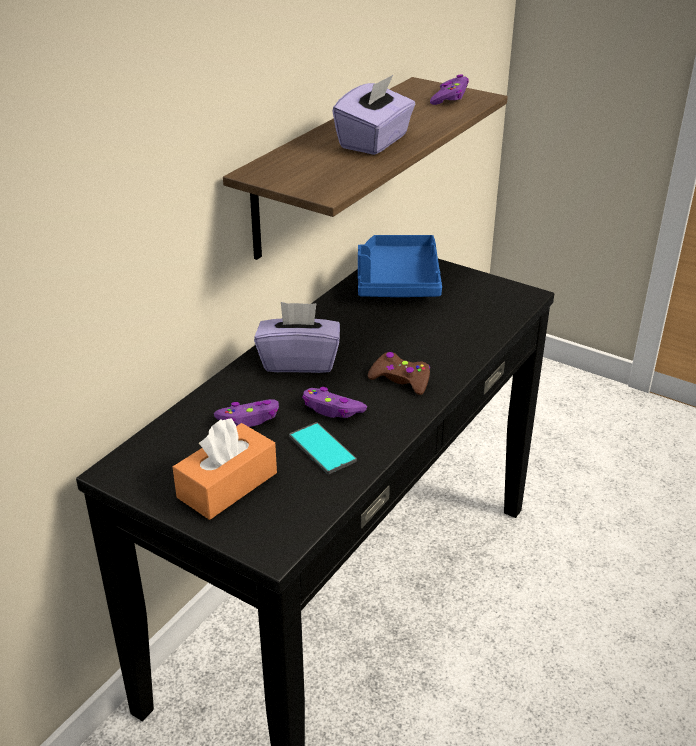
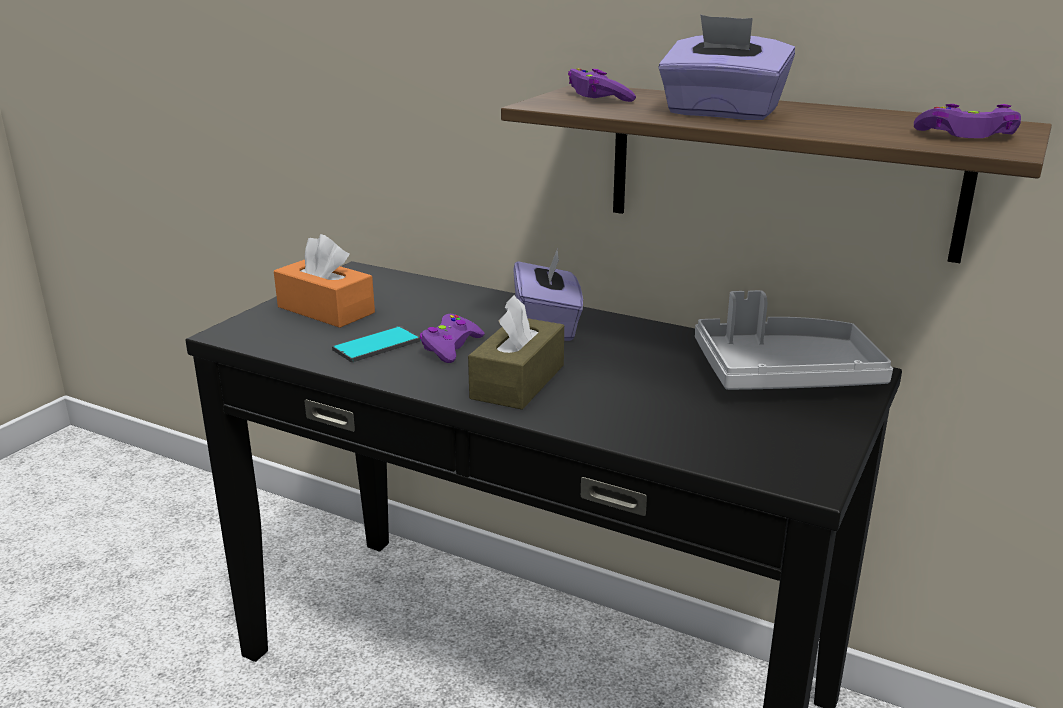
camera: 85 degrees right, 10 degrees down
(249, 419) = (432, 311): purple game controller -> purple game controller (598, 97)
(397, 280) = (784, 374): blue tray -> grey tray
(400, 379) = (518, 382): brown game controller -> brown tissue box

